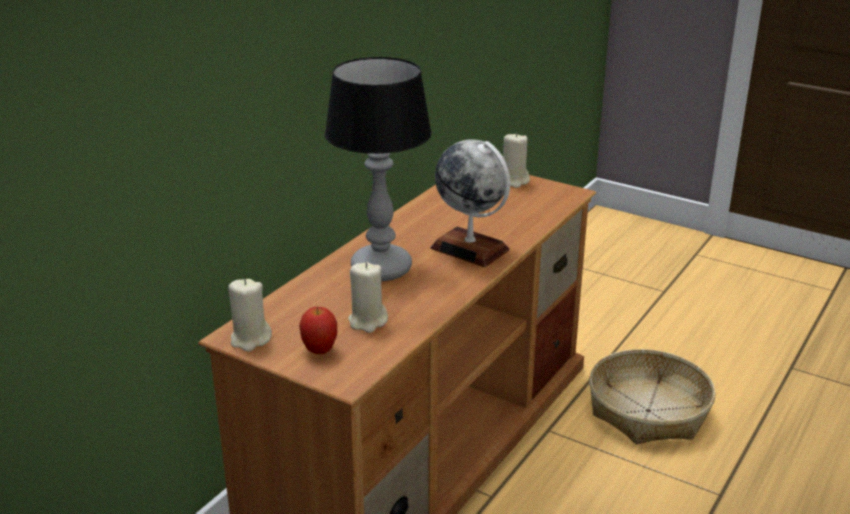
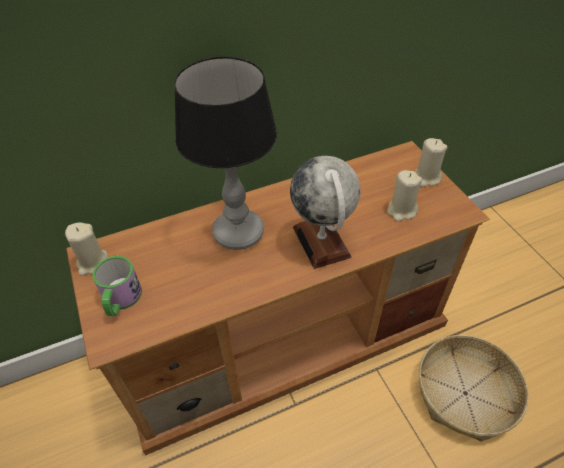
camera: 35 degrees right, 20 degrees up
(319, 351) = (121, 300): apple -> mug
(368, 321) = (178, 286): beige candle -> beige candle (401, 211)

